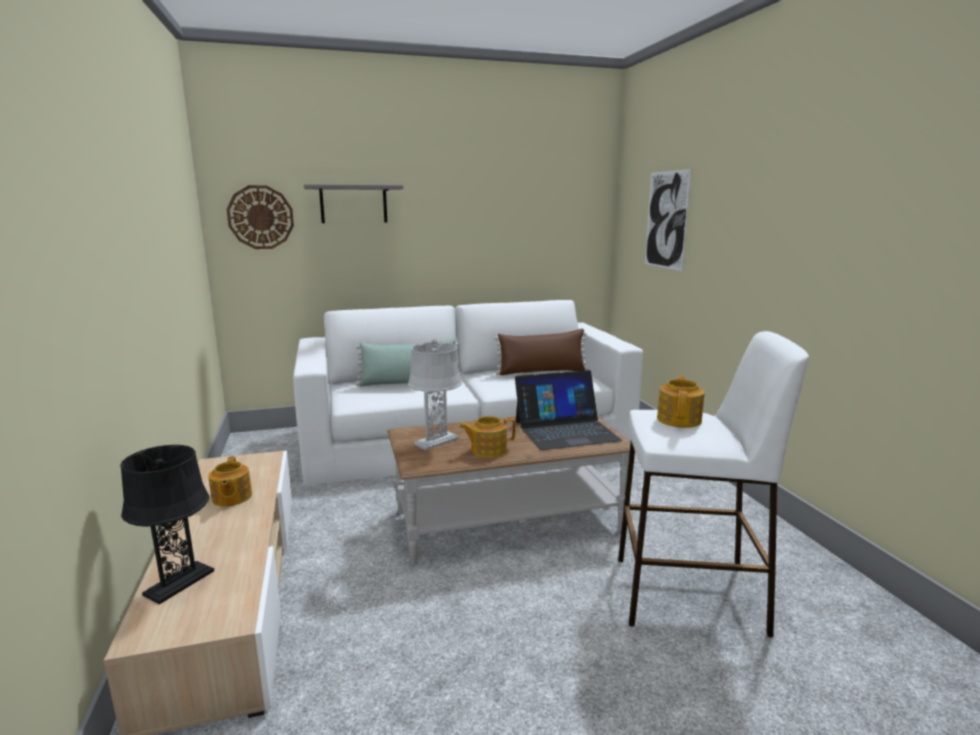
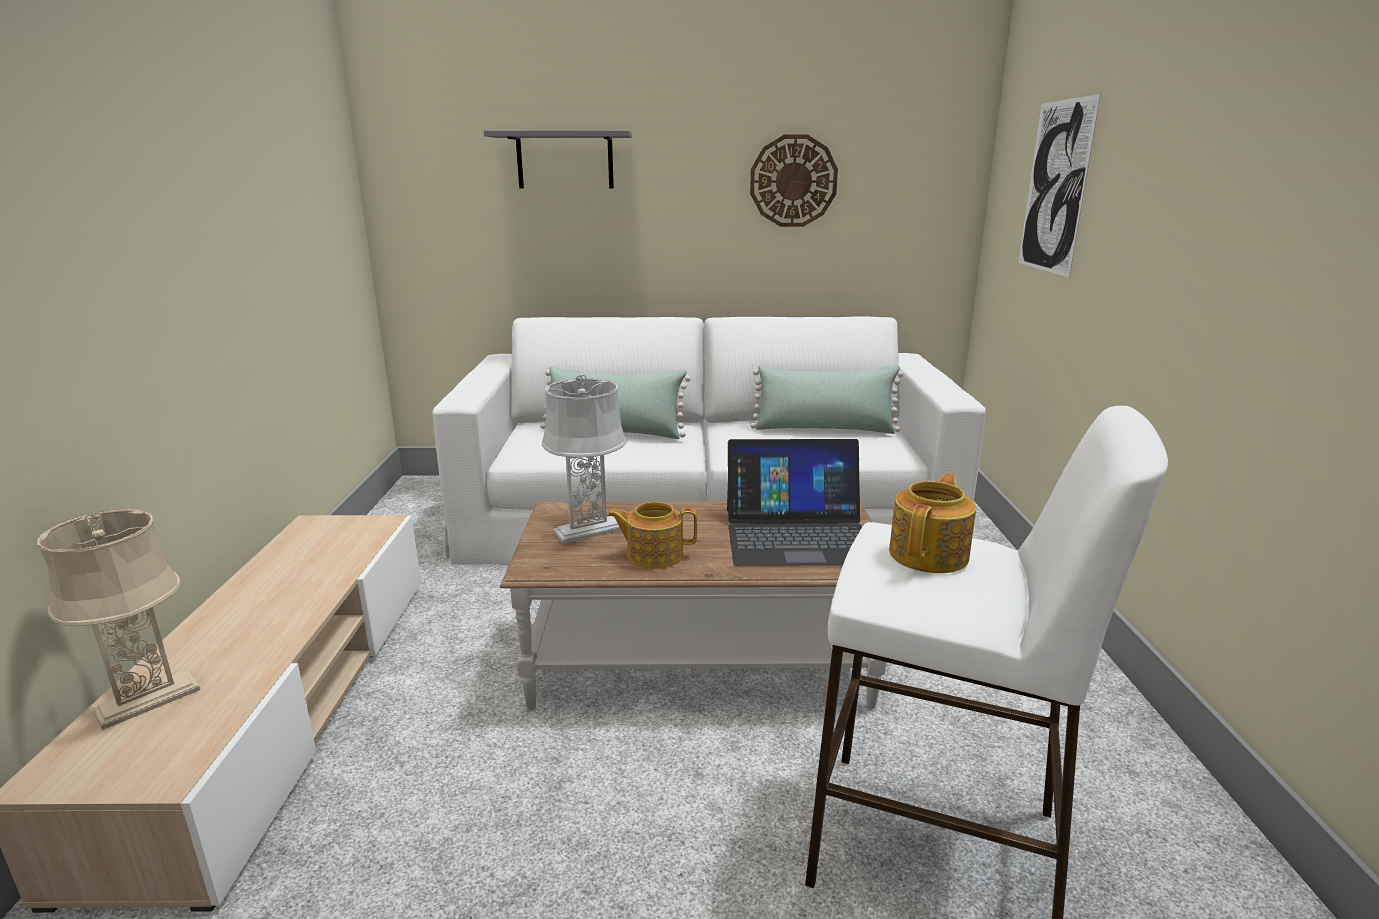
camera: 15 degrees right, 5 degrees up
(180, 582) = (148, 700): black table lamp -> beige table lamp
(231, 498) = (296, 579): teapot -> none
(260, 217) = (436, 179): wall clock -> wall clock (793, 181)
(542, 372) = (824, 429): brown pillow -> green pillow

